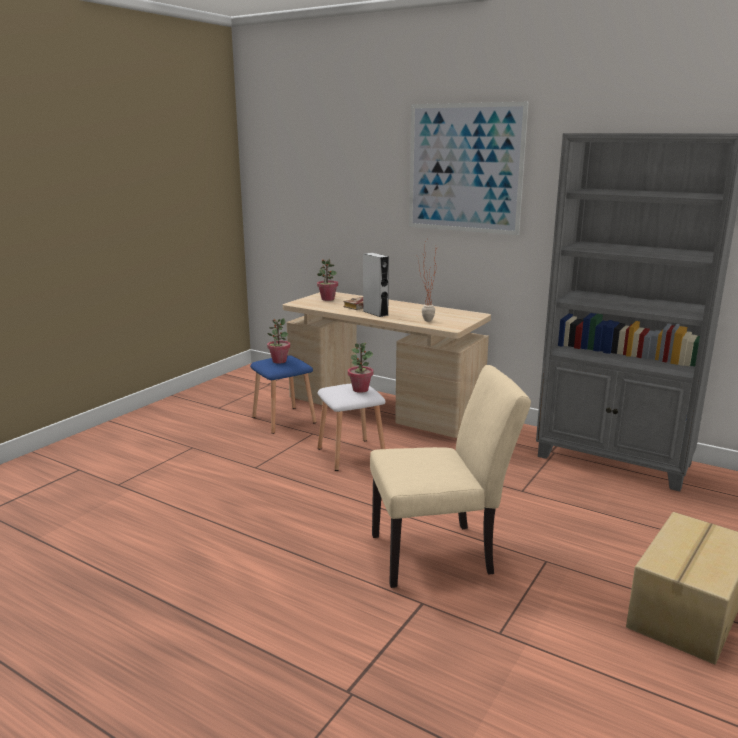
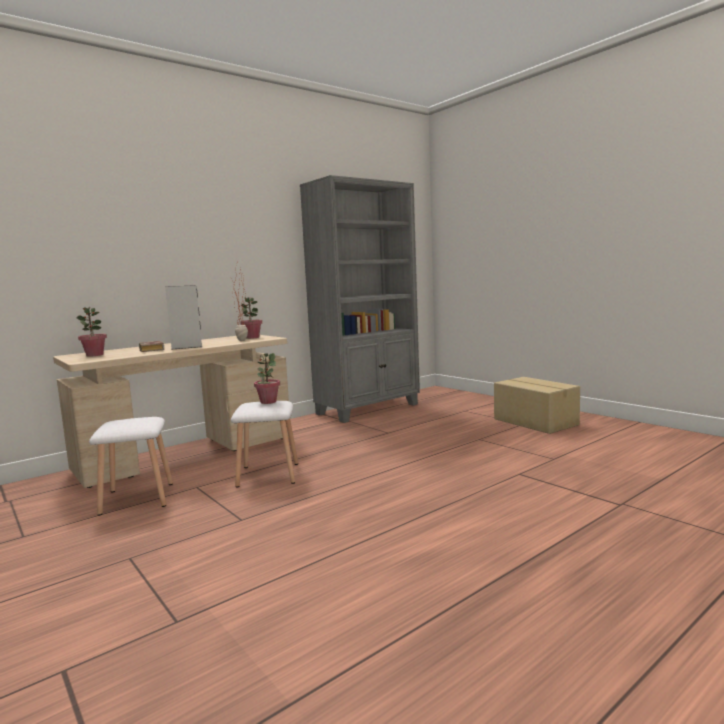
camera: 70 degrees left, 10 degrees down
(279, 361) = (126, 422): potted plant -> potted plant (252, 337)
(283, 420) = (138, 499): blue stool -> white stool
(441, 553) = (458, 462): beige chair -> none
(464, 168) = (208, 209): picture -> none

